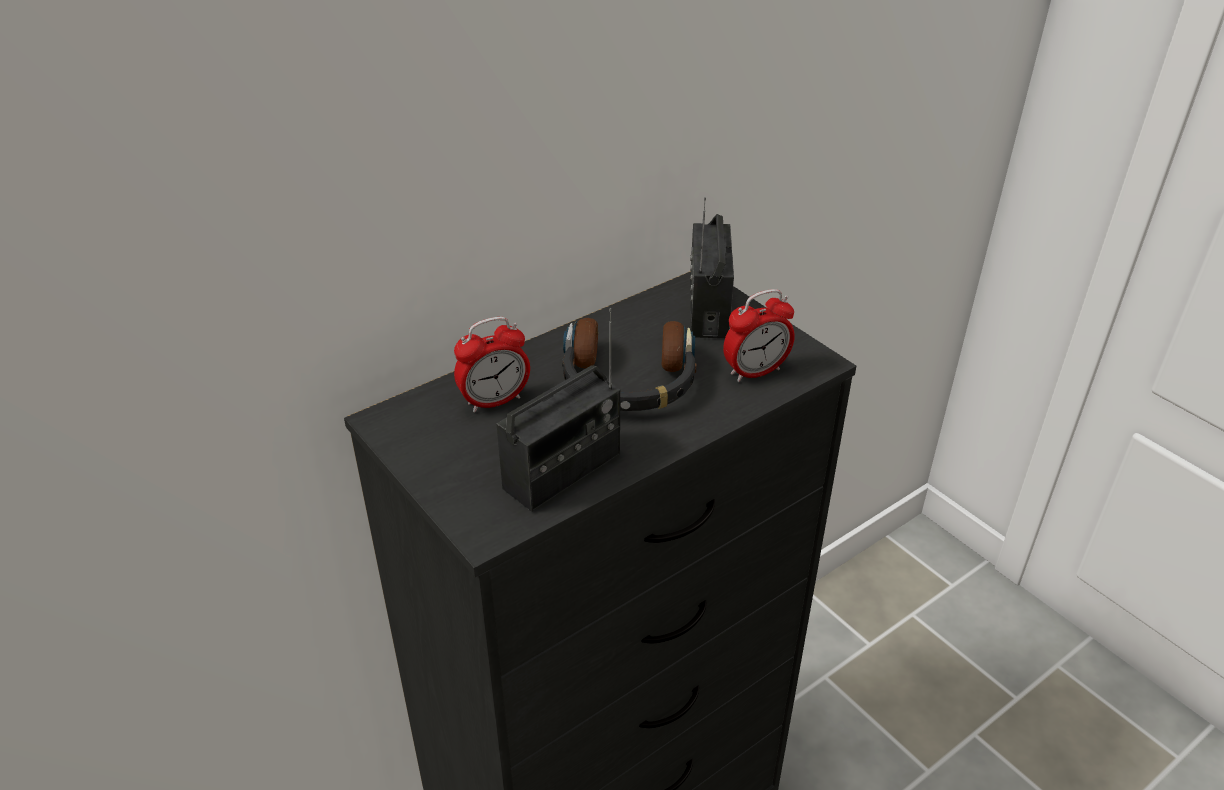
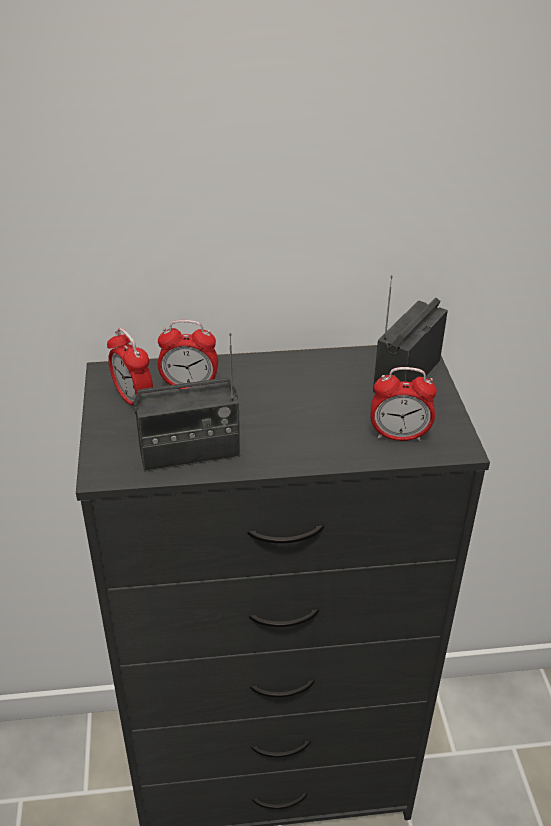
camera: 30 degrees right, 0 degrees up
(442, 438) = (133, 399): none -> alarm clock
(628, 381) = (294, 407): headphones -> none

